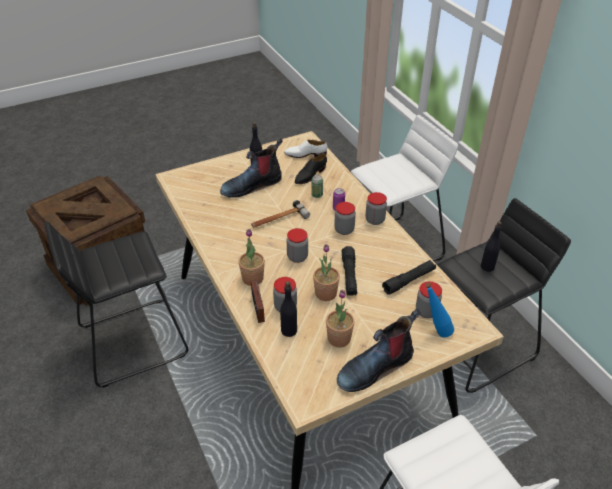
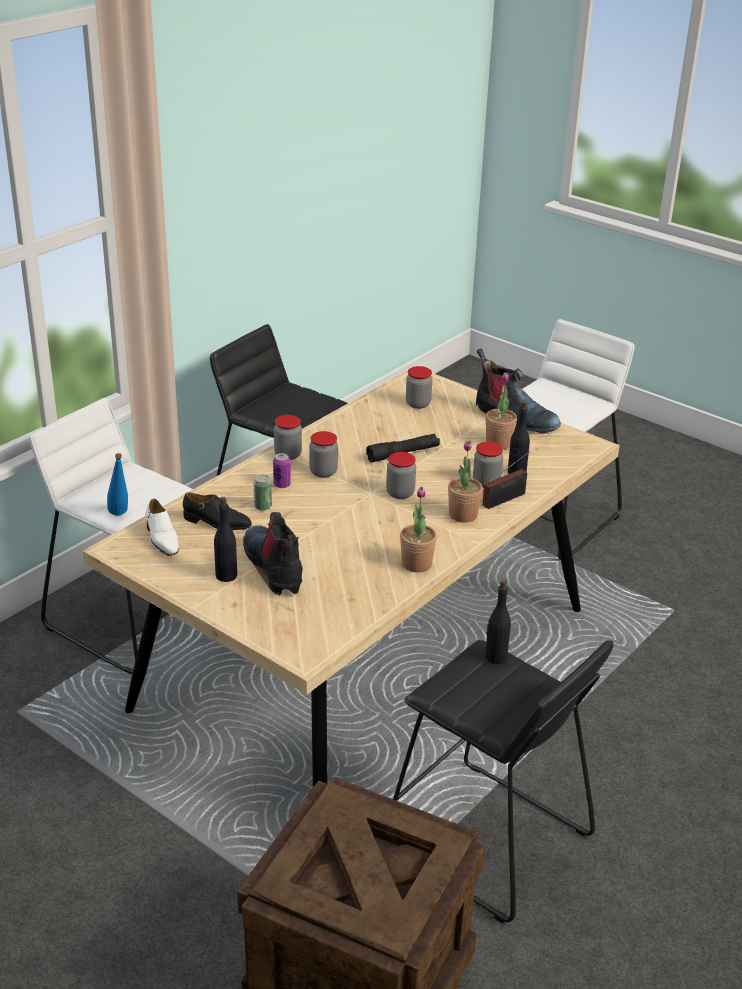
camera: 115 degrees left, 10 degrees down
(252, 185) = (275, 567): boot -> boot turned 150 degrees counterclockwise
(279, 220) = (339, 524): hammer -> none
(325, 293) = (443, 463): potted plant -> potted plant (416, 564)
(409, 281) = (380, 418): black flashlight -> none
(435, 332) = (441, 396): blue bottle -> blue bottle (120, 516)
(487, 267) = (286, 408): black bottle -> black bottle (495, 657)

